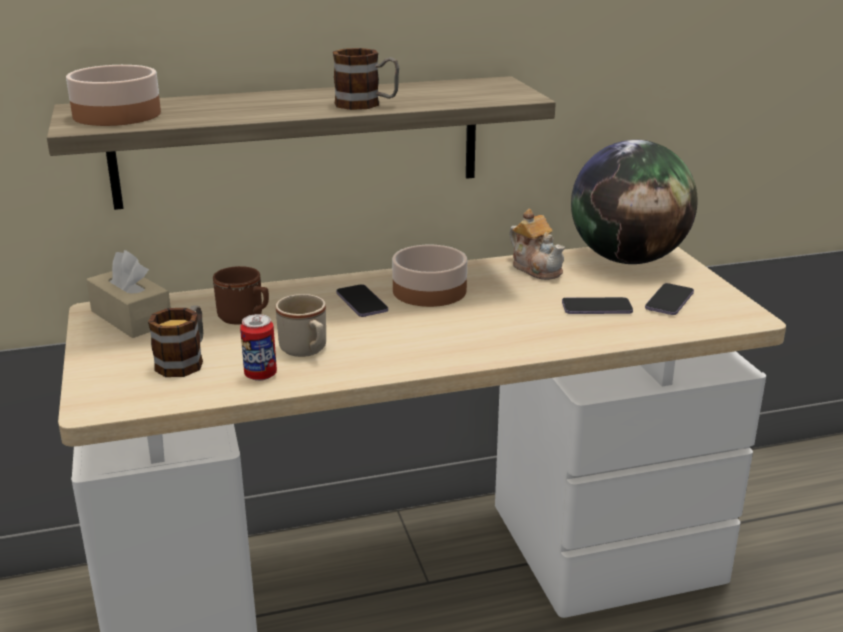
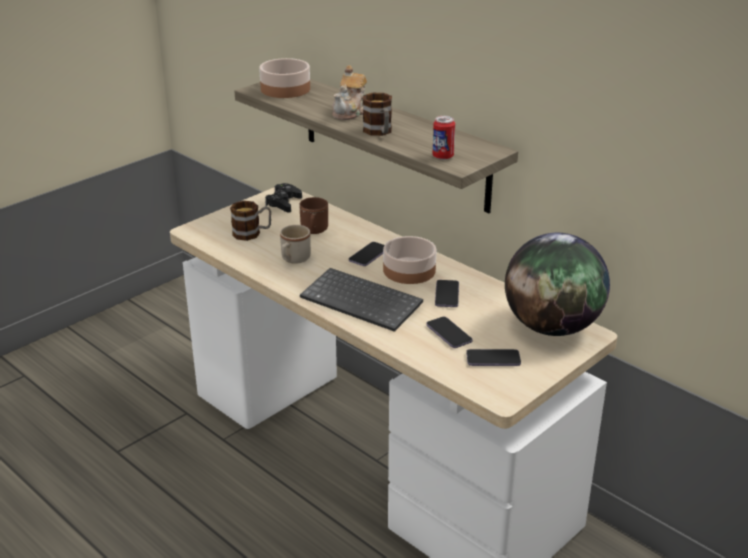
camera: 60 degrees right, 5 degrees up
(131, 318) = (283, 203): beige tissue box -> black game controller
(260, 375) = (256, 257): can -> can (443, 157)
(473, 334) = (363, 301): none -> keyboard
(509, 287) = (447, 295): none -> phone
(537, 268) = (490, 296): teapot -> teapot (350, 112)

